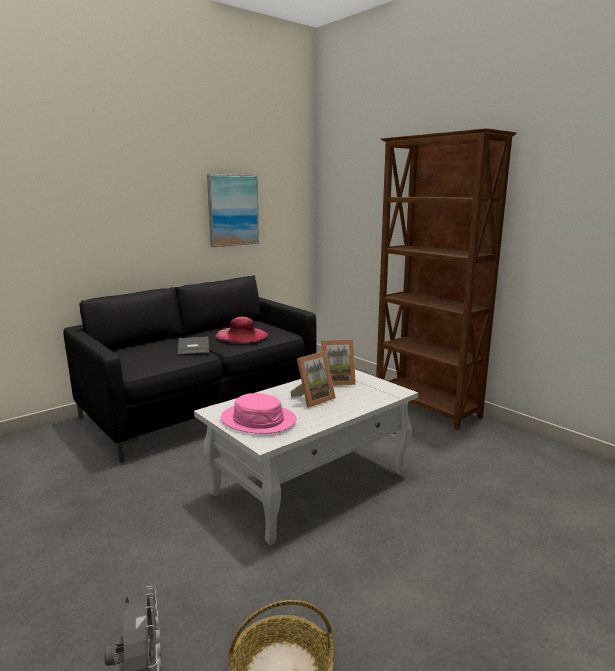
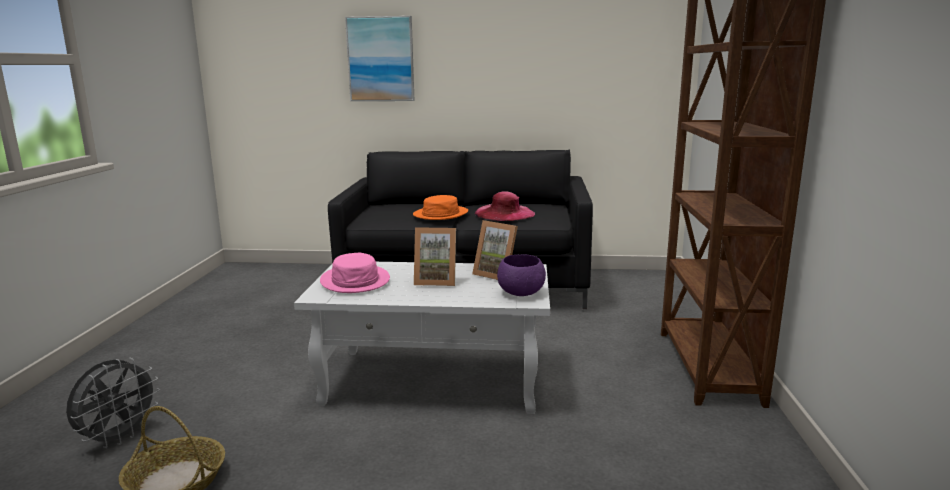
camera: 45 degrees right, 0 degrees up
(192, 347) = (440, 214): grey book -> orange hat
(233, 210) = (562, 69): picture -> picture (381, 59)
(381, 388) = (520, 293): none -> purple bowl

